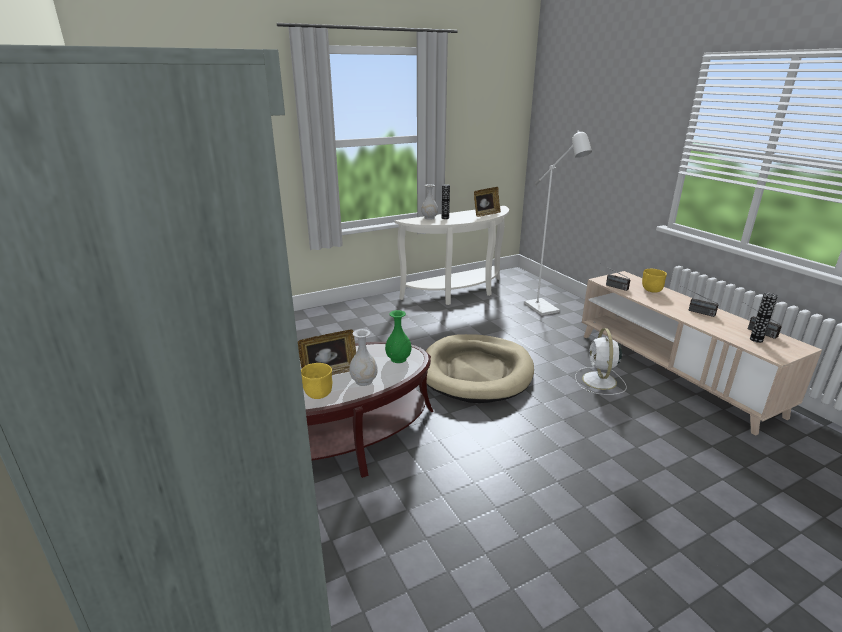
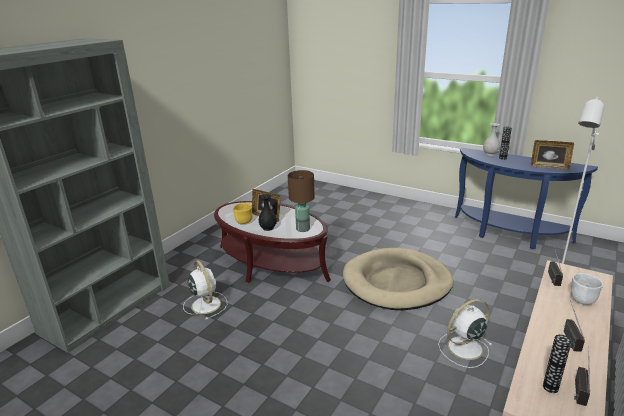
camera: 60 degrees right, 0 degrees up
(364, 381) = (268, 228): white vase -> black vase
(378, 538) = (205, 304): none -> white fan
(398, 359) = (303, 229): green vase -> brown table lamp
(458, 293) = (509, 235): white console table -> blue console table
(651, 290) = (581, 300): yellow bowl -> white bowl

